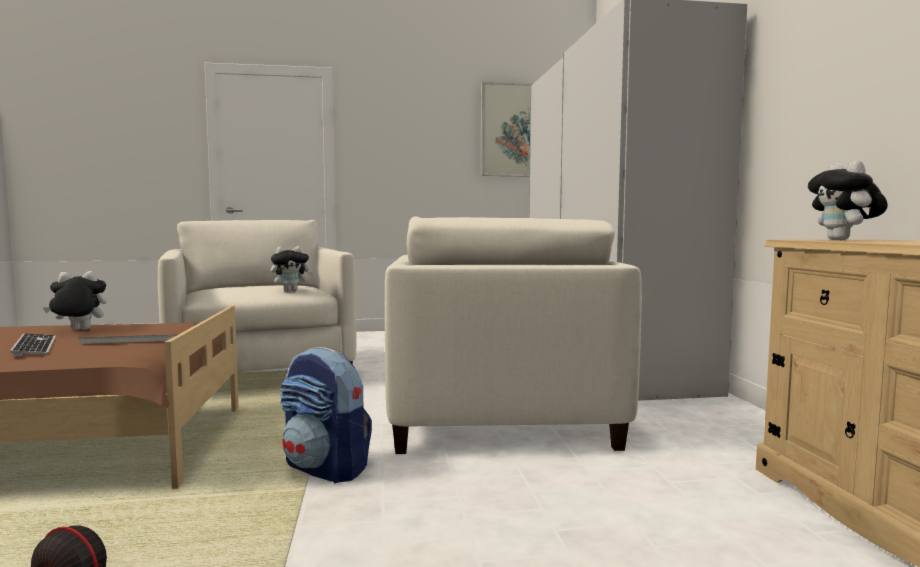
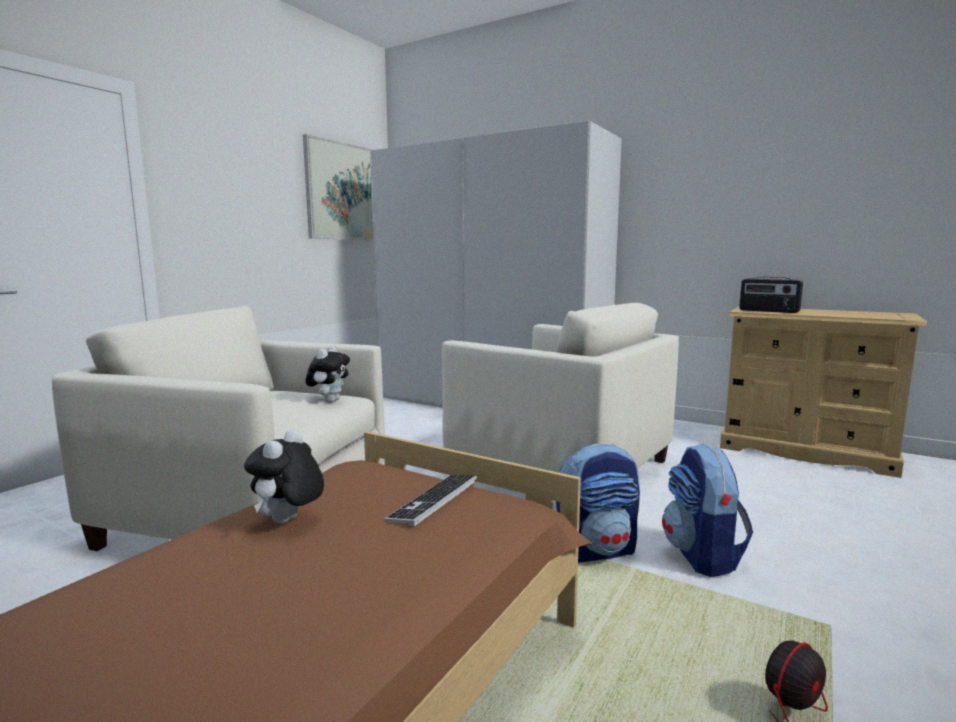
camera: 50 degrees left, 5 degrees up
(34, 347) = (384, 553): keyboard -> none
(375, 515) = (702, 556): none -> backpack
(843, 240) = (768, 311): plush toy -> radio

